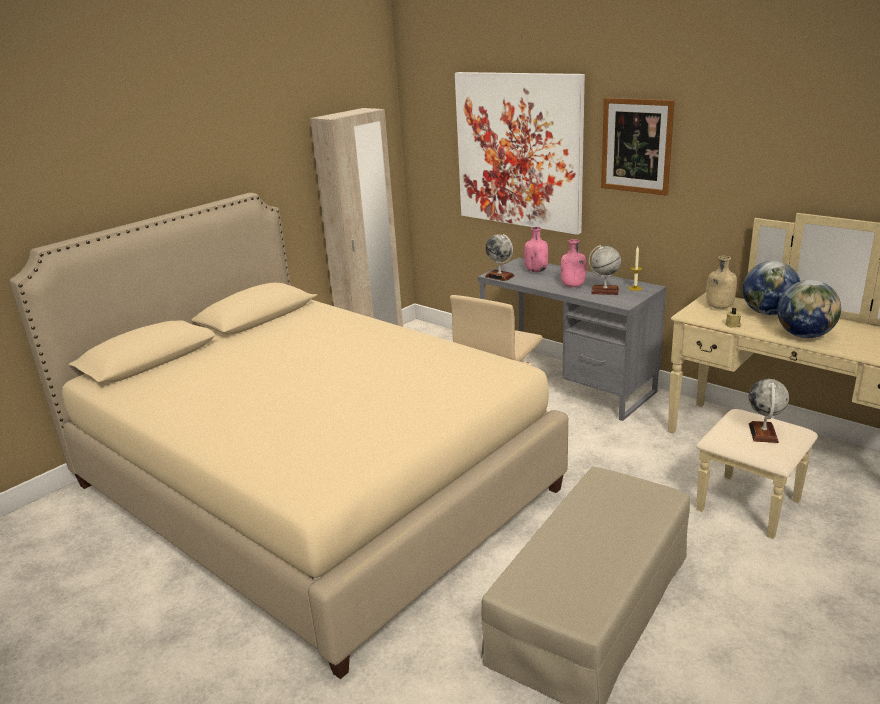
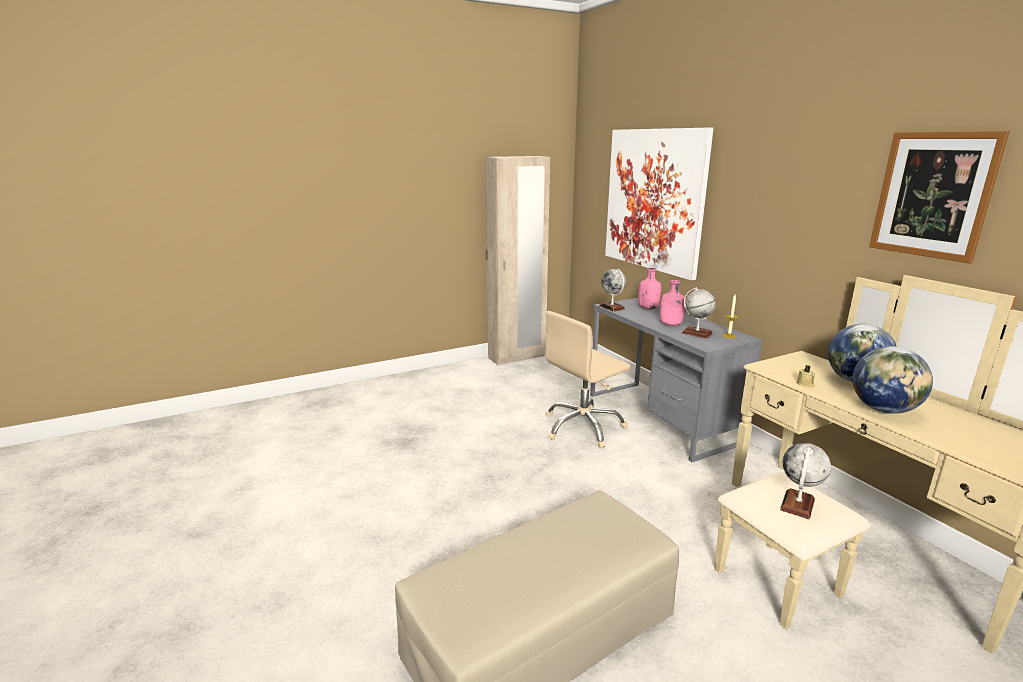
camera: 20 degrees right, 5 degrees down
(311, 487) = (388, 449): beige bed -> none
(636, 146) = (751, 197): picture -> picture (933, 195)
(718, 307) = (802, 365): beige bottle -> none

